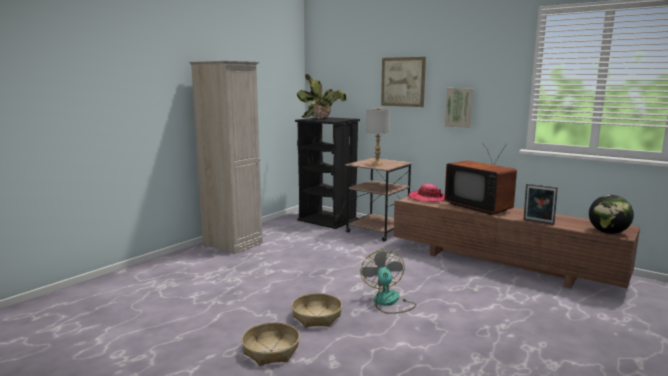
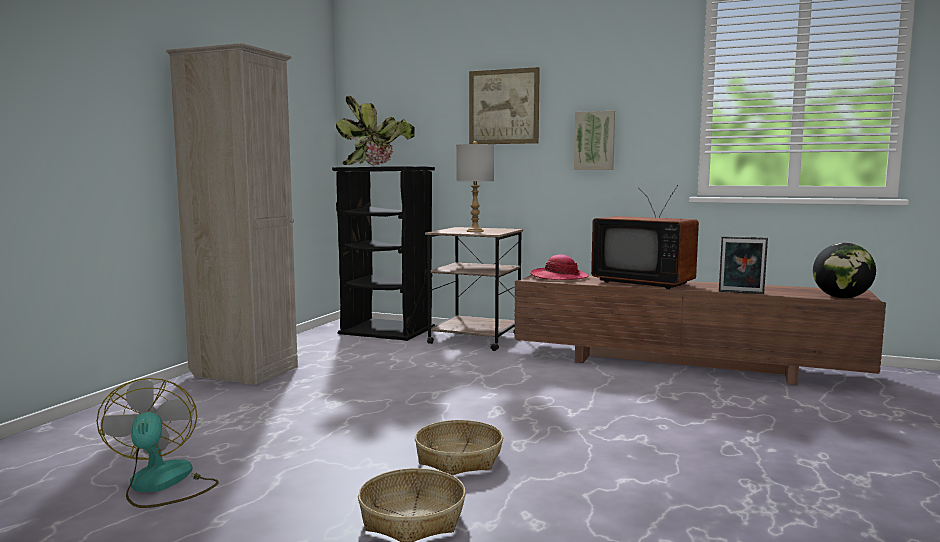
camera: 15 degrees left, 5 degrees down
(388, 302) = (561, 427): fan -> fan (161, 485)

